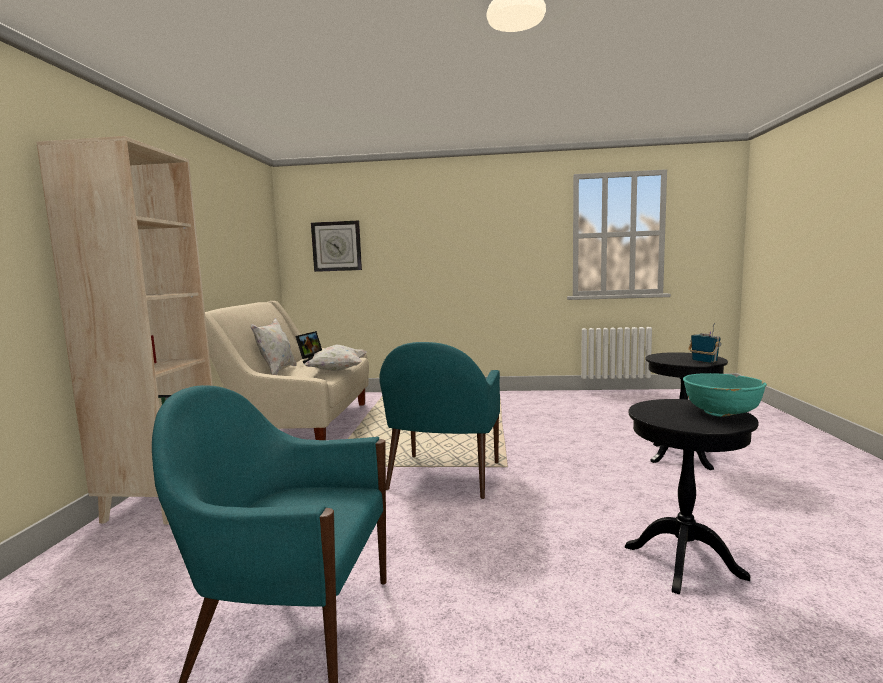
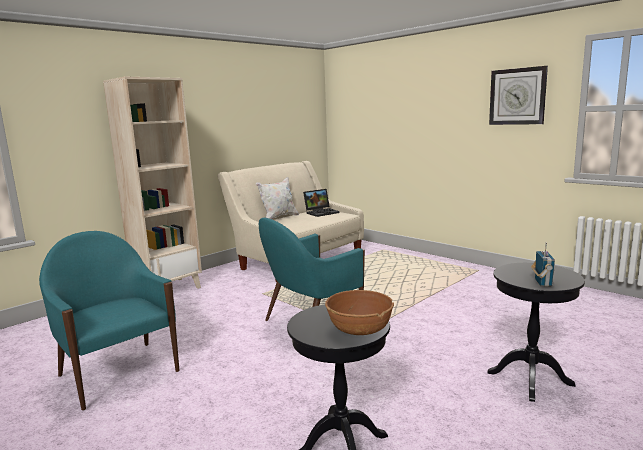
camera: 40 degrees right, 5 degrees up
(336, 246) = (363, 116): wall clock -> wall clock (517, 96)
(337, 371) = (310, 224): white pillow -> none
(721, 412) = (360, 330): turquoise bowl -> brown bowl

